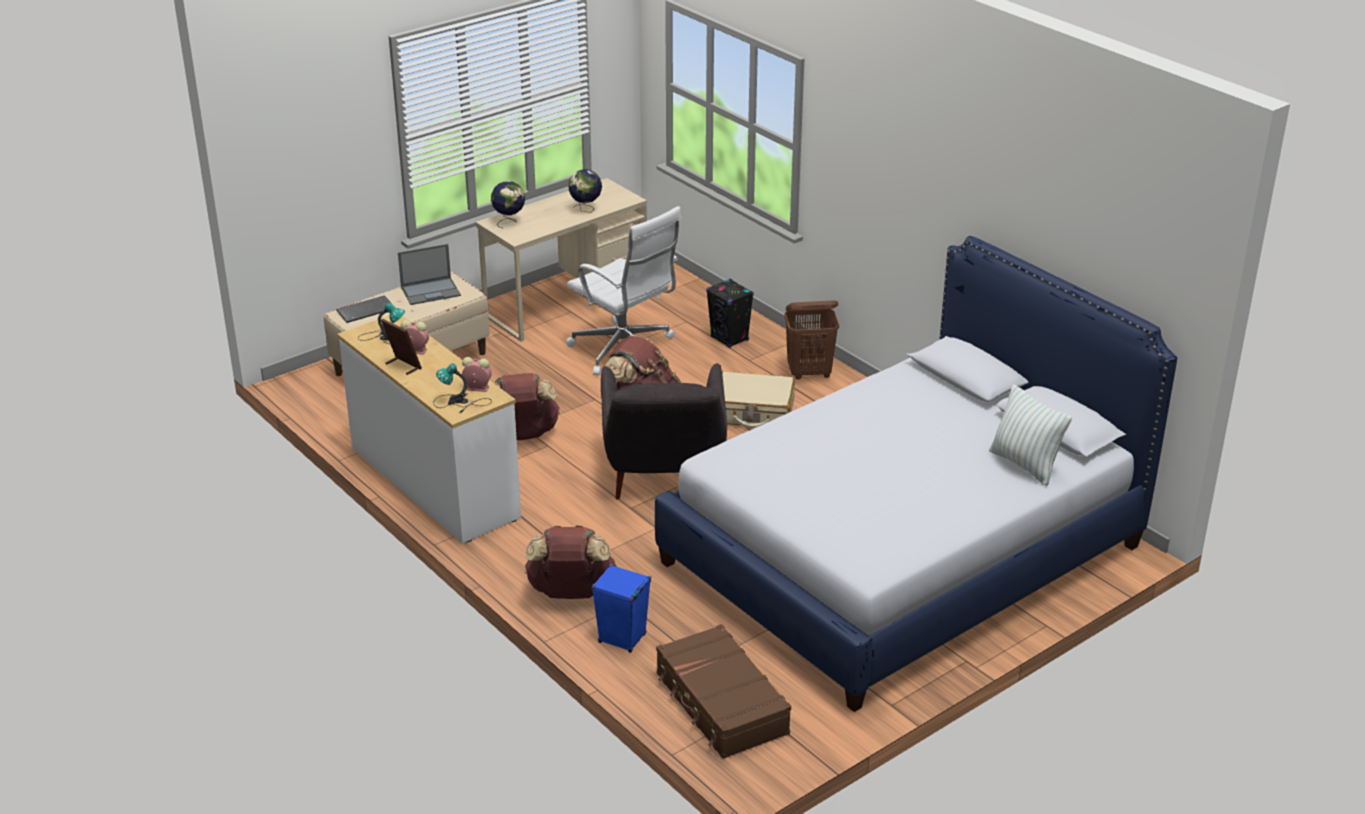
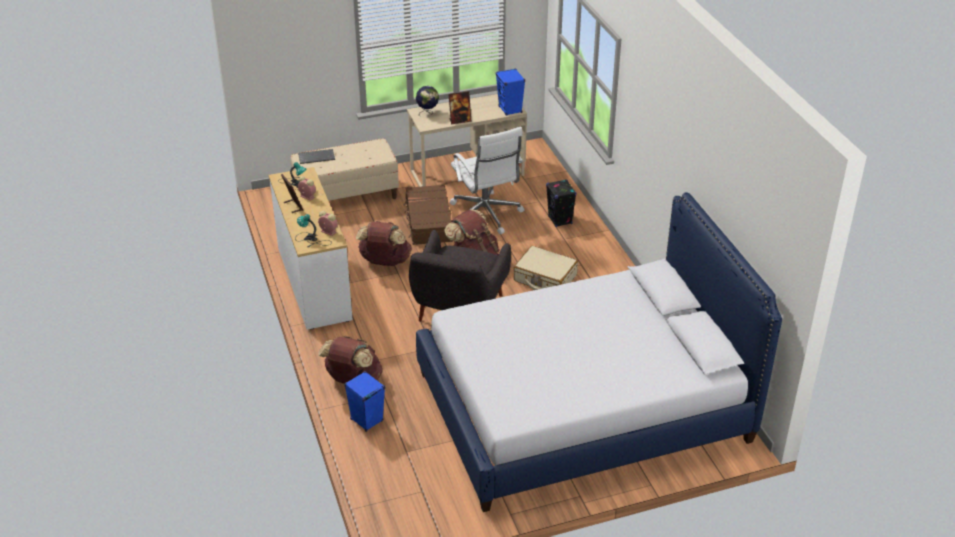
camera: 20 degrees right, 5 degrees up
(431, 291) = (364, 151): laptop -> none
(561, 223) = (460, 120): none -> picture frame
(585, 209) = (482, 113): globe -> none
(621, 200) = (510, 110): none -> blue speaker
(721, 704) = (401, 483): brown suitcase -> brown suitcase (428, 222)
(809, 373) = (599, 257): brown laundry basket -> none
(1025, 464) = (661, 369): pillow -> none

